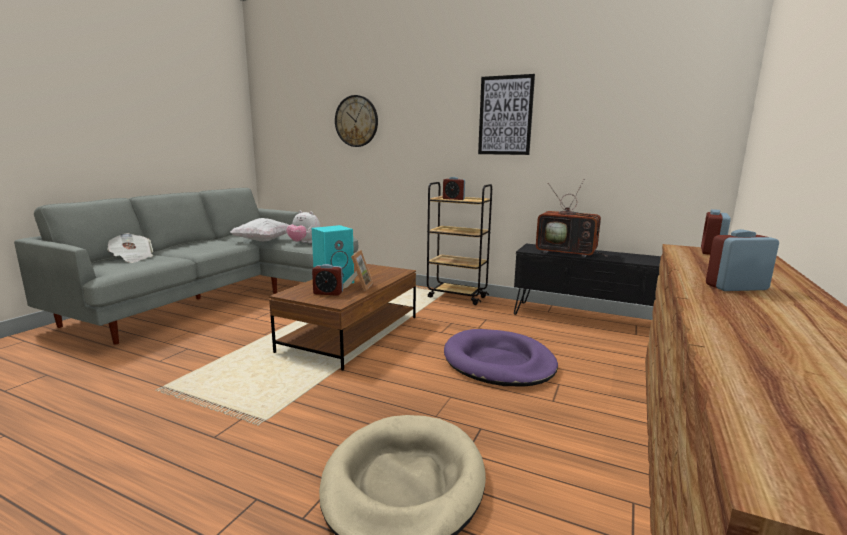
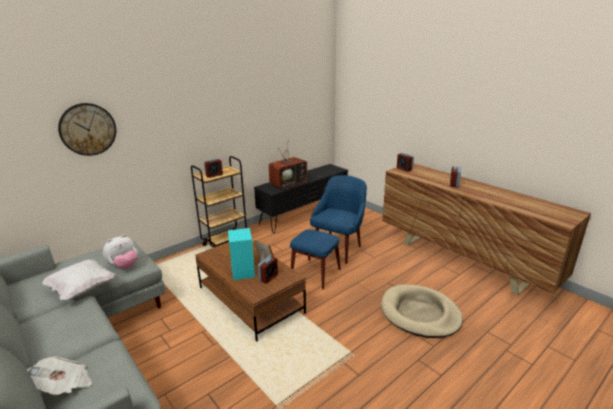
camera: 65 degrees left, 10 degrees up
(498, 362) = (330, 258): purple dog bed -> blue armchair
(505, 115) = (227, 105): picture -> none

